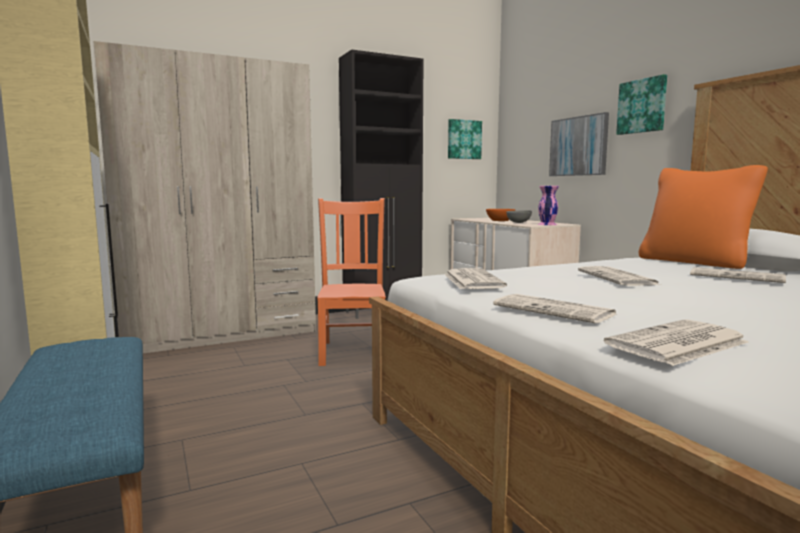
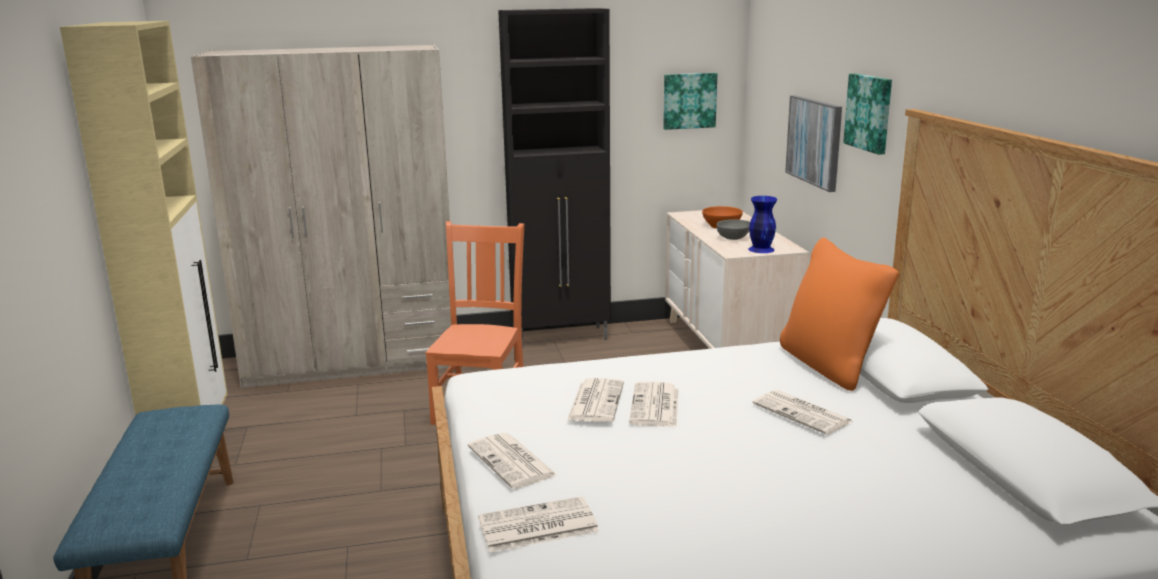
camera: 15 degrees right, 10 degrees up
(472, 280) = (501, 397): newspaper -> newspaper (595, 401)
(547, 224) = (760, 249): pink vase -> blue vase

